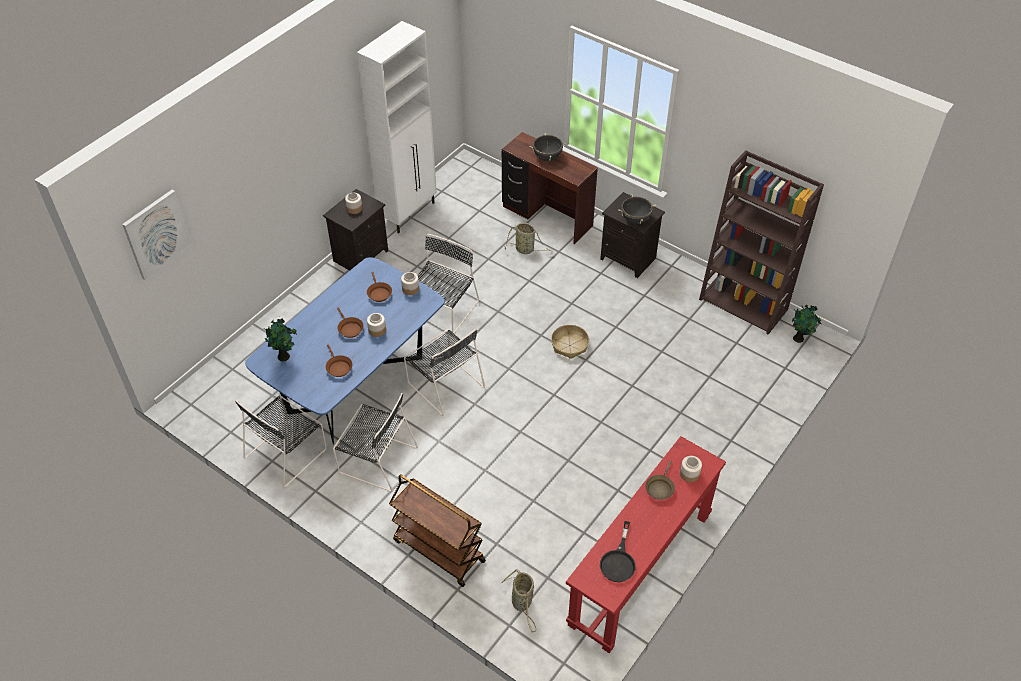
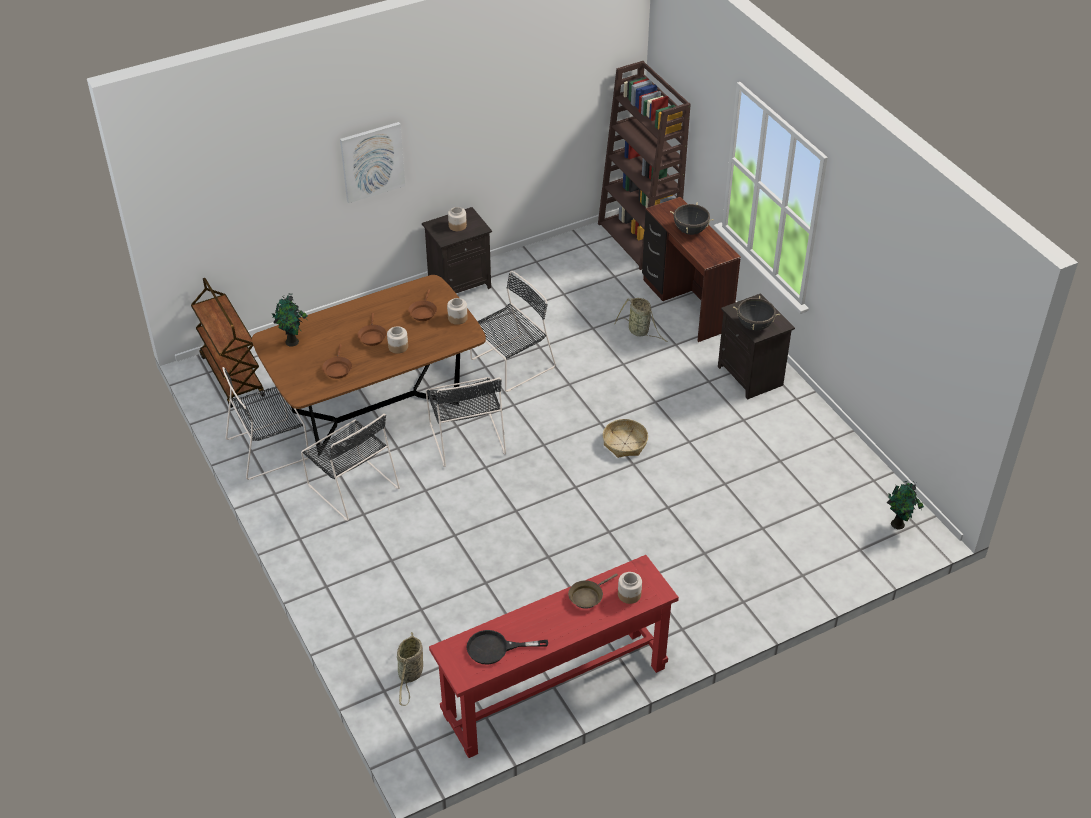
camera: 25 degrees right, 5 degrees down
(156, 234) = (207, 175): picture -> picture (372, 161)
(356, 386) = (376, 409): blue dining table -> brown dining table
(408, 212) = (536, 256): white cabinet -> none
(438, 551) = (358, 593): brown cart -> brown cart (231, 375)
(618, 561) = (495, 648): black frying pan -> black frying pan turned 45 degrees clockwise
(744, 304) = (856, 466): brown bookcase -> brown bookcase (638, 240)

